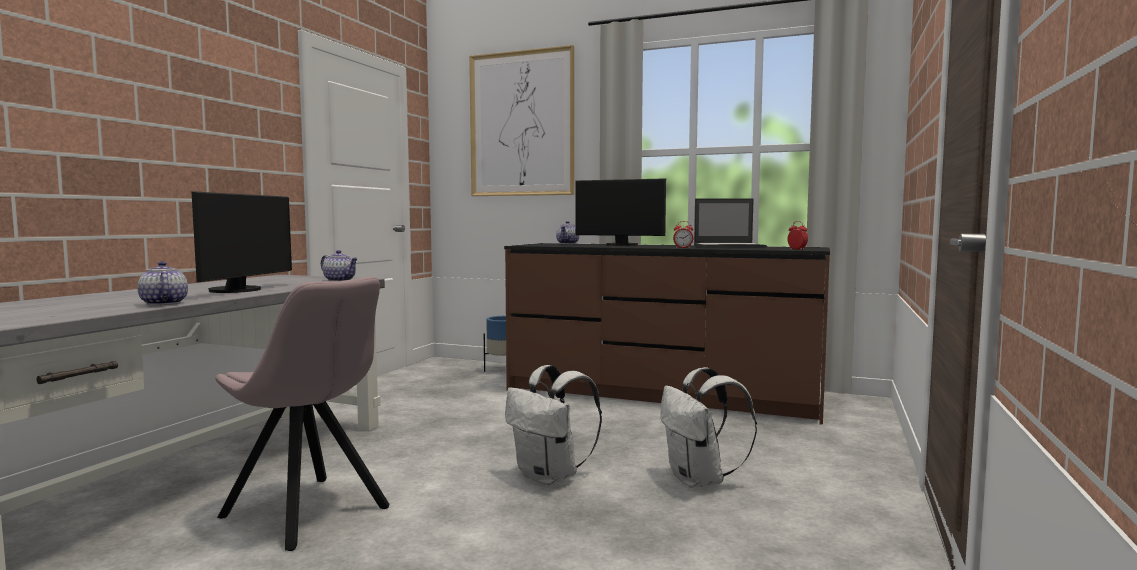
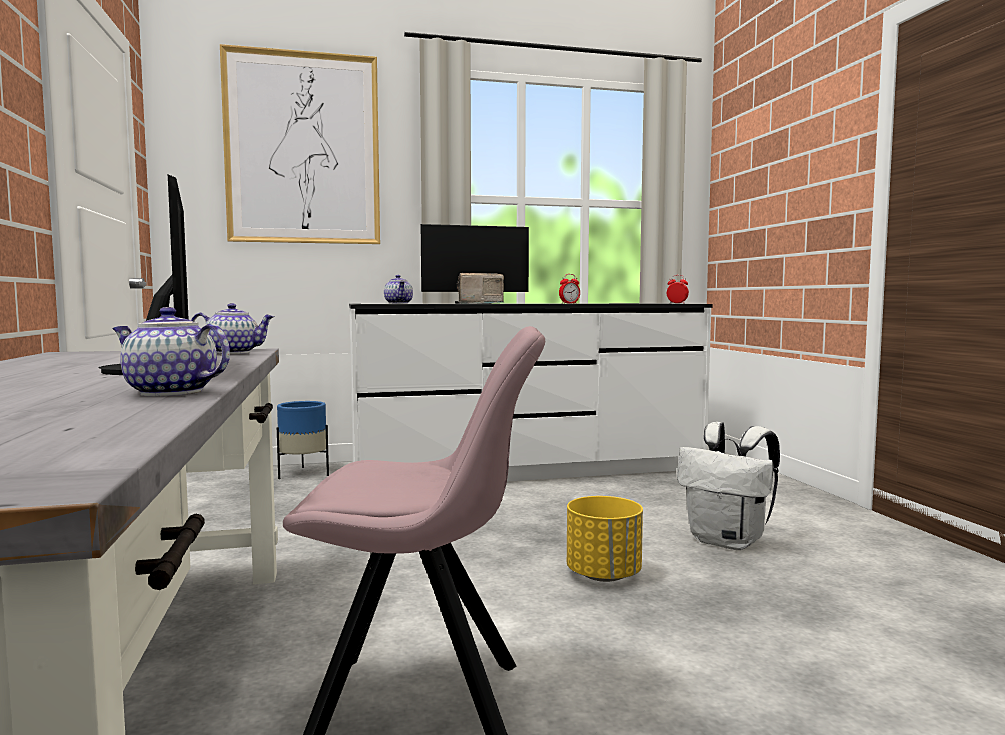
camera: 35 degrees left, 0 degrees up
(550, 476) = (604, 575): white backpack -> yellow planter
(605, 246) = (478, 303): none -> radio
(661, 394) = (527, 471): brown dresser -> white dresser
(729, 247) = (593, 303): laptop -> none

